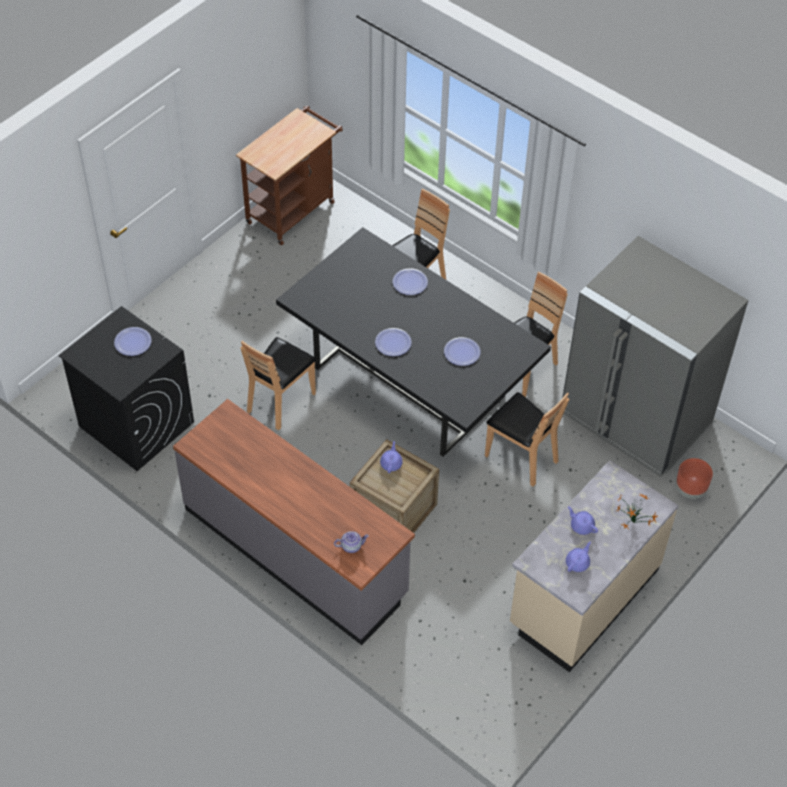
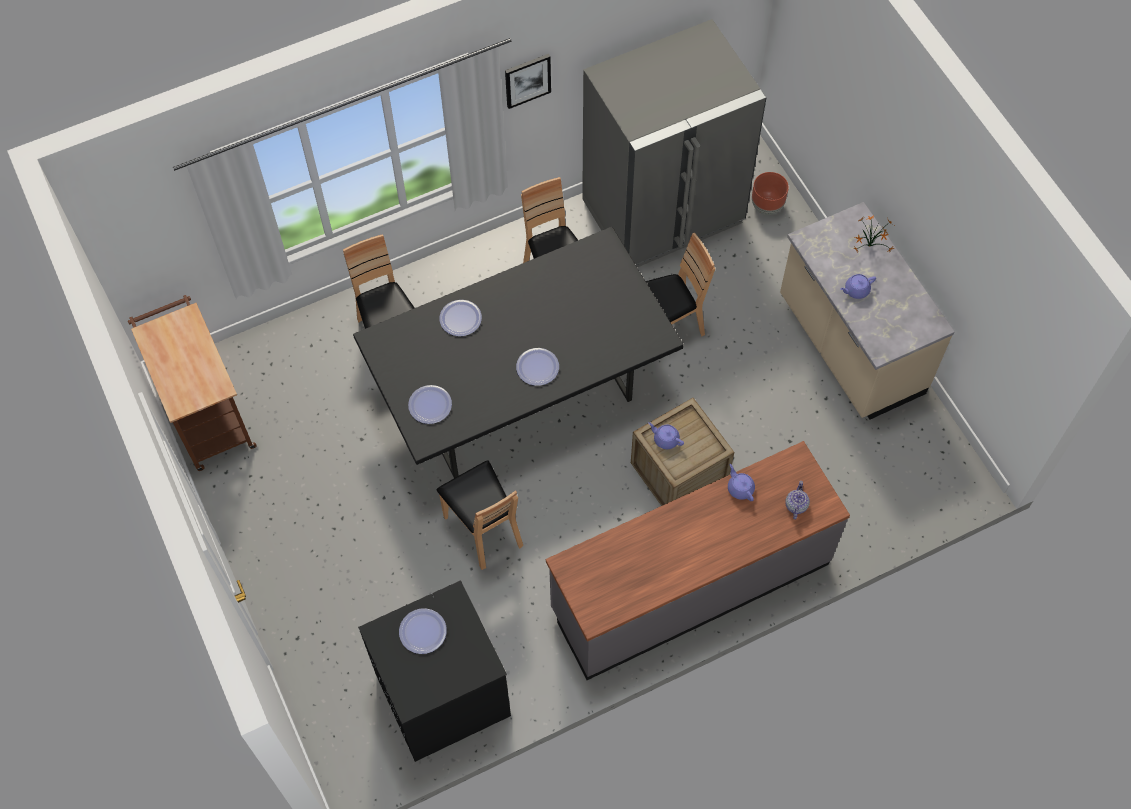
camera: 65 degrees left, 10 degrees up
(462, 352) = (582, 308): plate -> plate (430, 405)
(577, 563) = (897, 311): purple teapot -> purple teapot (740, 488)
(600, 203) = (527, 80): none -> picture

